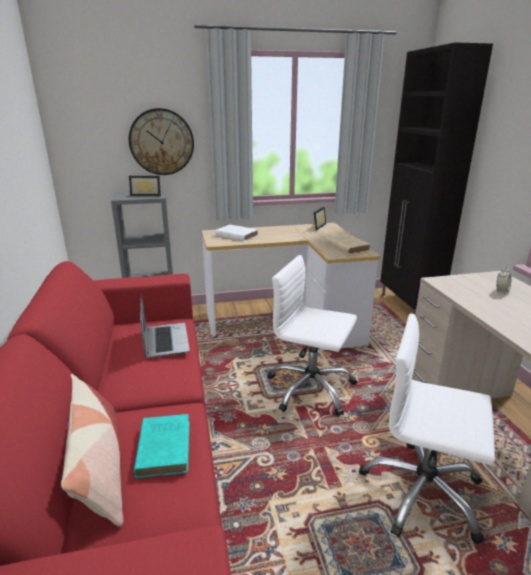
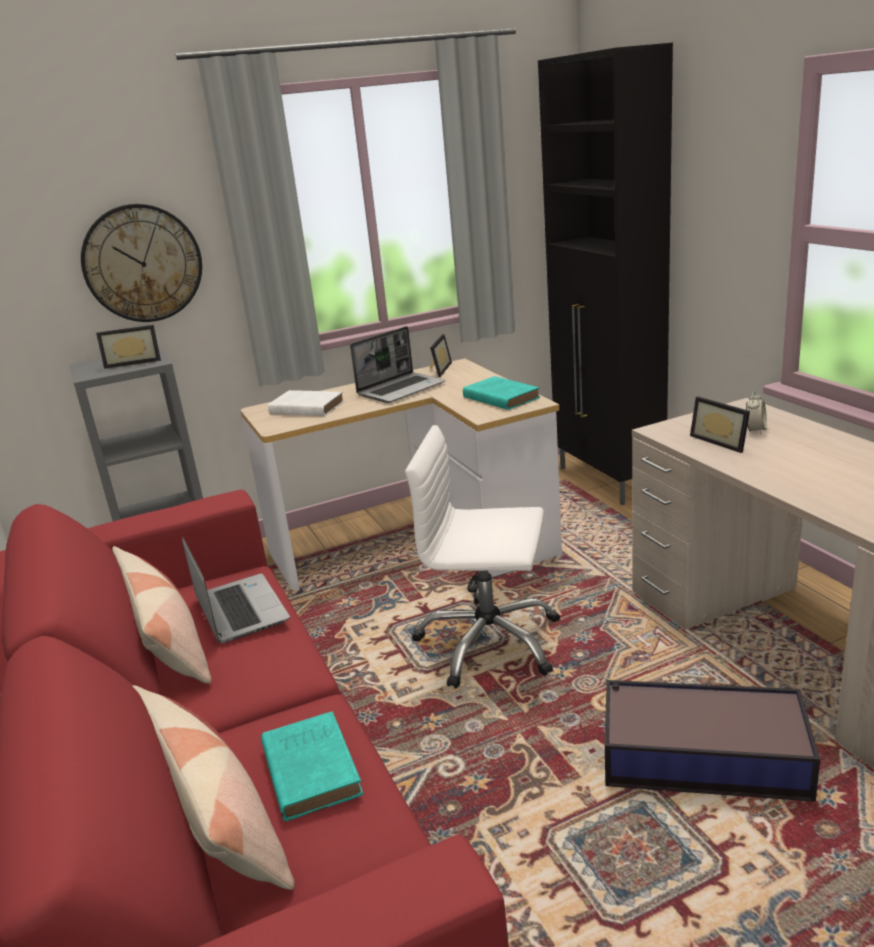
camera: 10 degrees left, 0 degrees up
(119, 353) = (168, 646): none -> pillow
(292, 233) = (401, 389): none -> laptop
(346, 246) = (499, 397): beige book -> turquoise book
(422, 492) = (700, 757): white office chair -> storage box
(477, 294) = (722, 441): none -> picture frame

